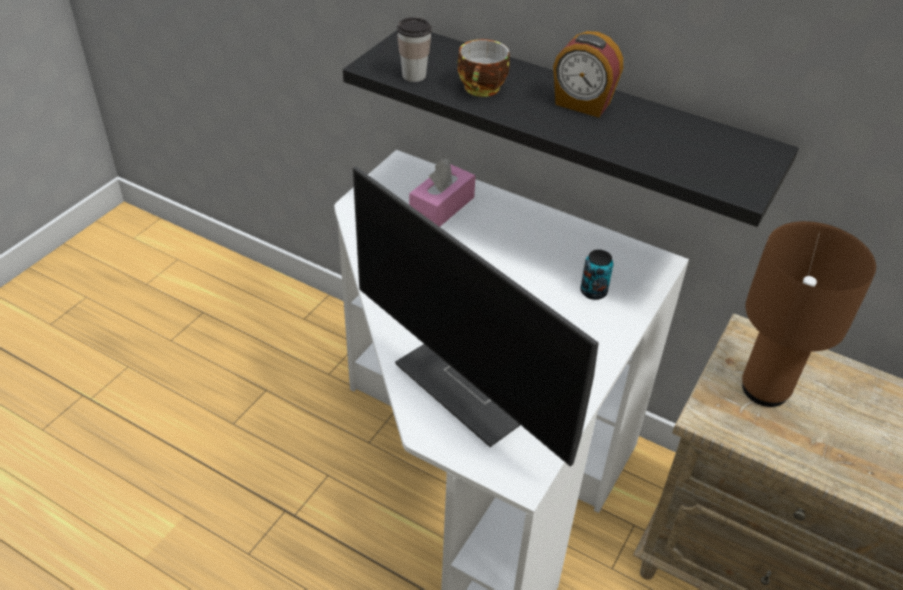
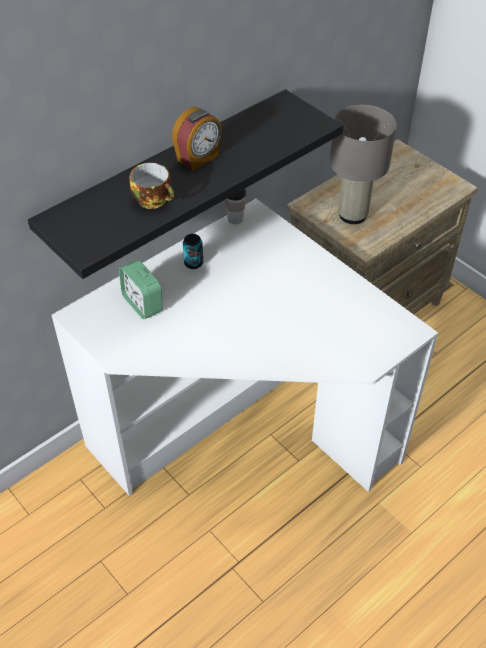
camera: 70 degrees left, 5 degrees up
(414, 75) = (115, 231): cup -> cup (235, 219)
(442, 206) = (142, 304): pink tissue box -> alarm clock
(476, 385) = (334, 332): monitor -> none
(593, 292) = (269, 251): can -> can (193, 263)
(766, 389) = (353, 214): brown table lamp -> grey table lamp

